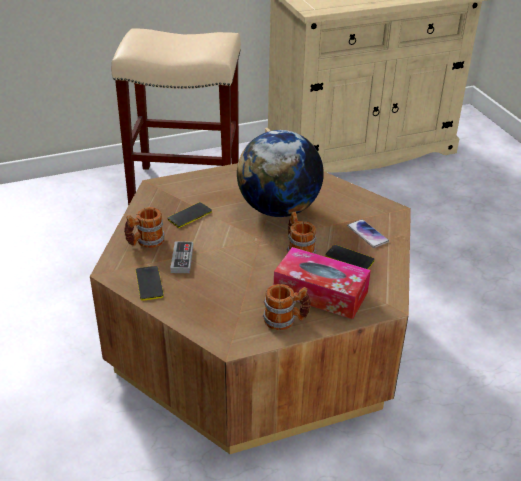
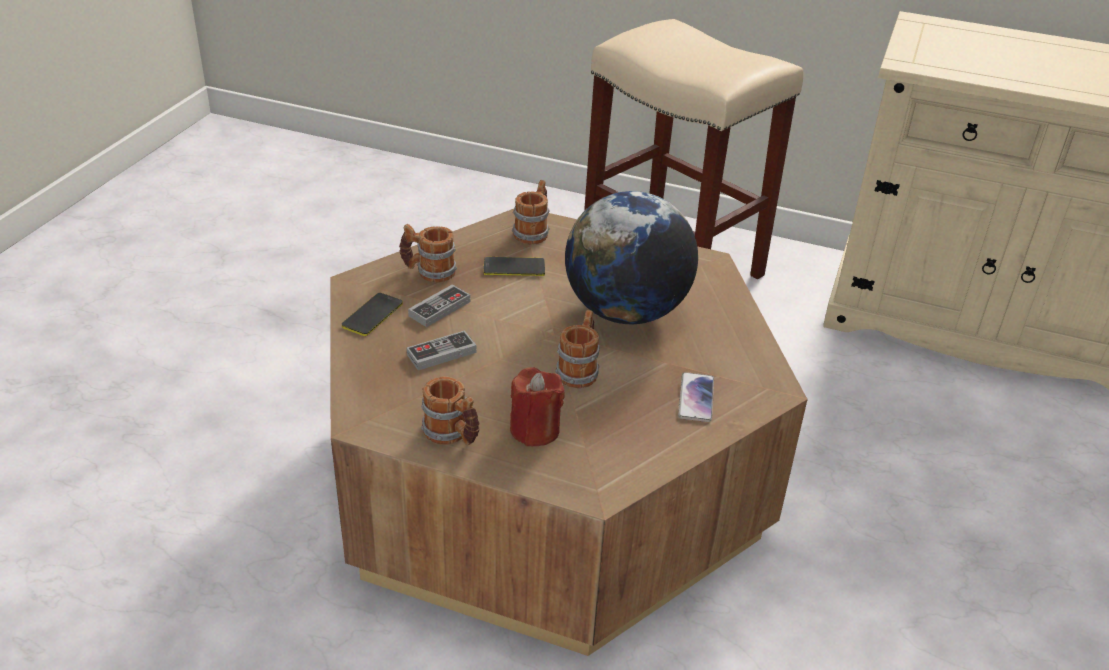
camera: 40 degrees right, 0 degrees up
(171, 190) = (533, 232): none -> mug
(219, 282) = (441, 353): none -> game controller
(320, 293) = (535, 430): tissue box -> red candle
(349, 258) = (629, 413): phone -> none

